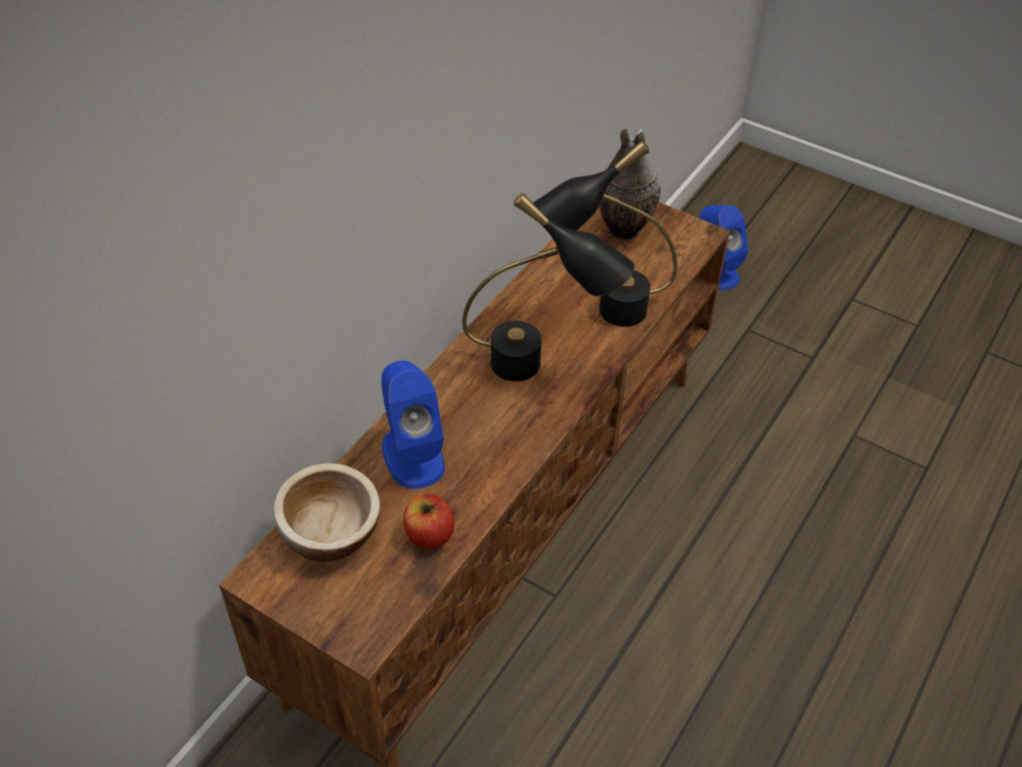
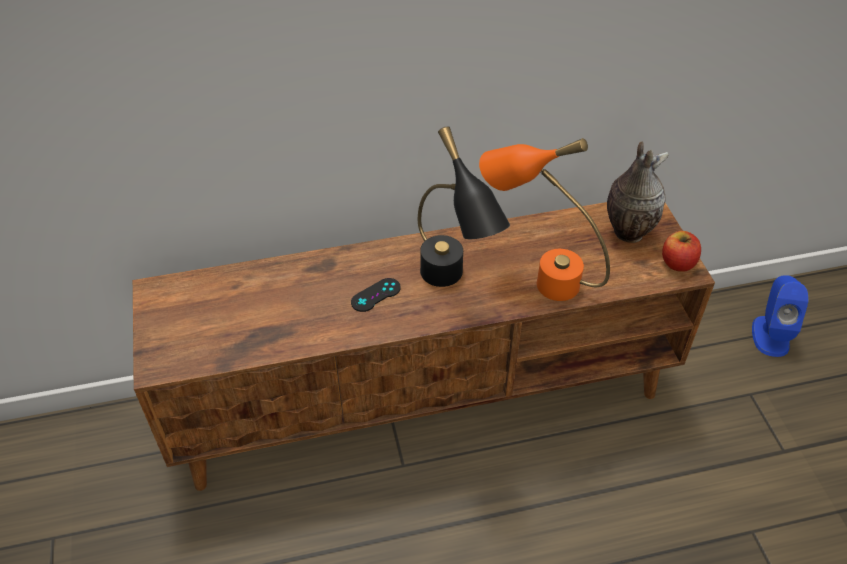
camera: 45 degrees right, 0 degrees up
(330, 532) = (215, 294): bowl -> none
(412, 455) = (311, 283): blue speaker -> none
(429, 535) = (262, 335): apple -> apple (677, 263)
(485, 423) = (376, 295): none -> black game controller
(600, 314) = (537, 277): black table lamp -> orange table lamp

